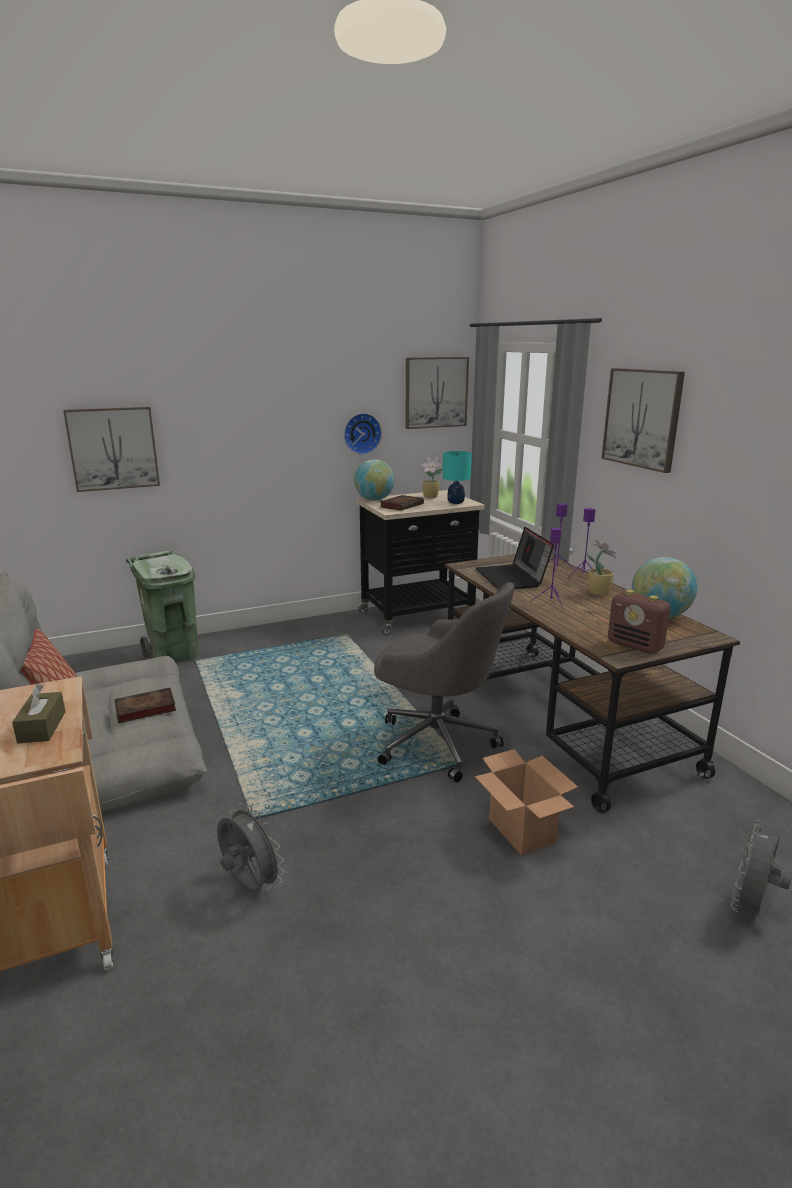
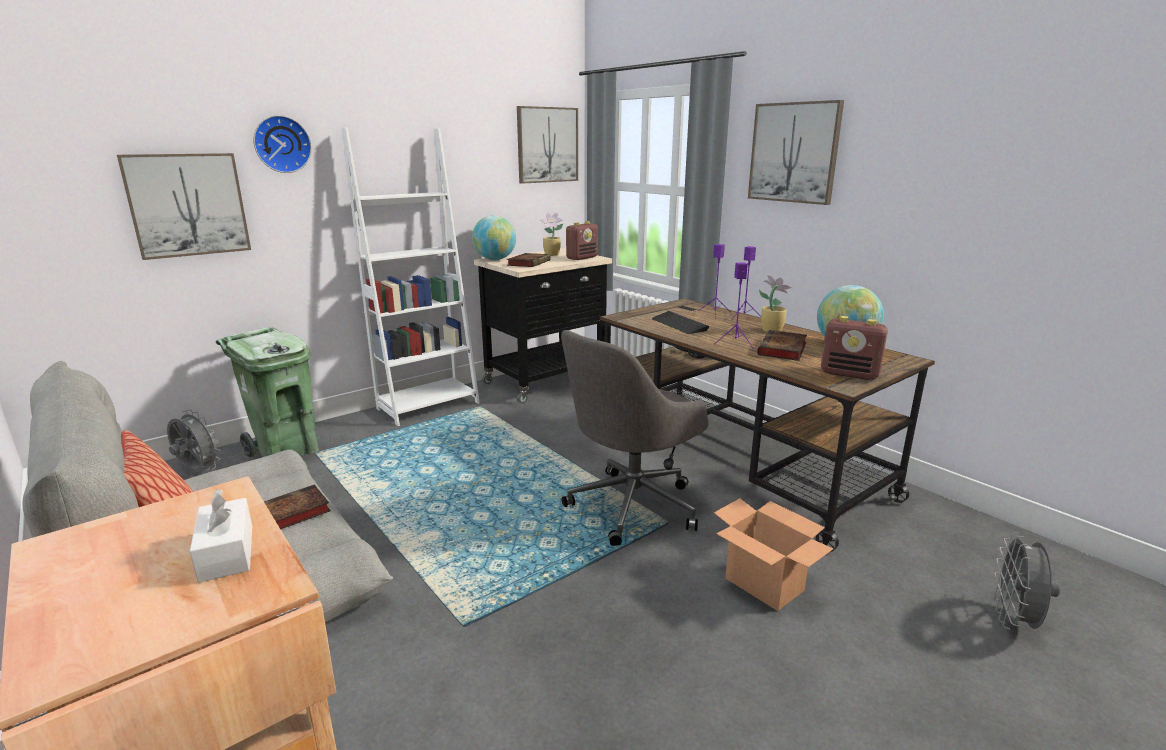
camera: 15 degrees left, 0 degrees up
(42, 727) = (227, 553): brown tissue box -> white tissue box
(249, 886) = (495, 711): grey fan -> grey fan (197, 471)
(303, 628) = (428, 406): none -> white bookcase
(361, 433) = (475, 188): wall clock -> wall clock (281, 144)
(438, 744) = (632, 507): grey office chair -> grey office chair turned 120 degrees clockwise
(455, 502) = (582, 258): turquoise table lamp -> radio
(512, 578) = (679, 324): laptop -> keyboard
(591, 614) = (782, 350): none -> book

